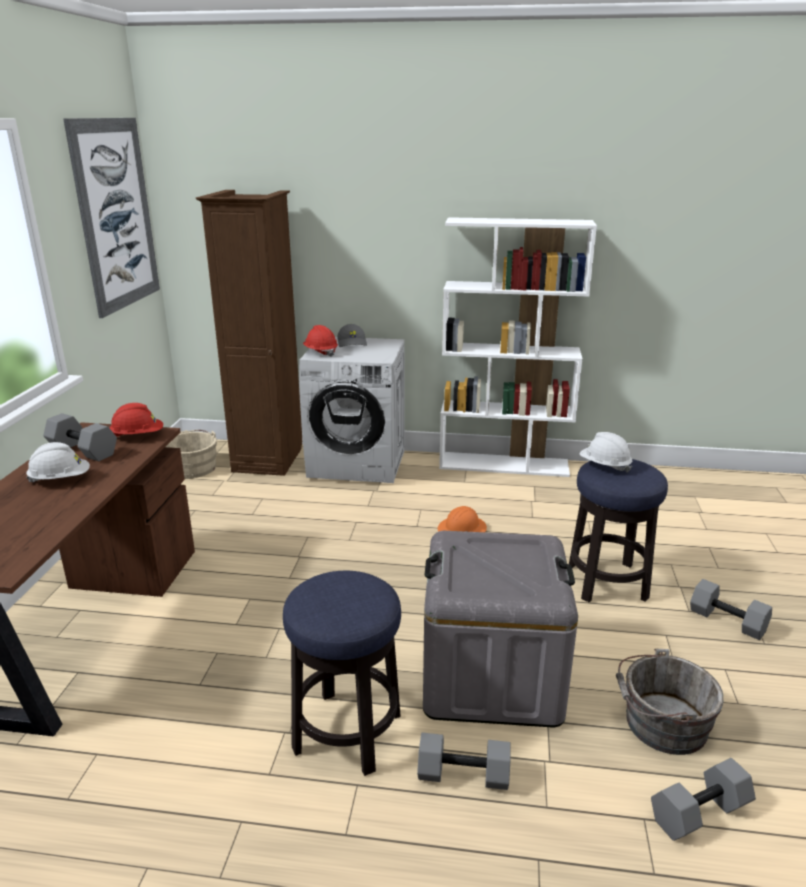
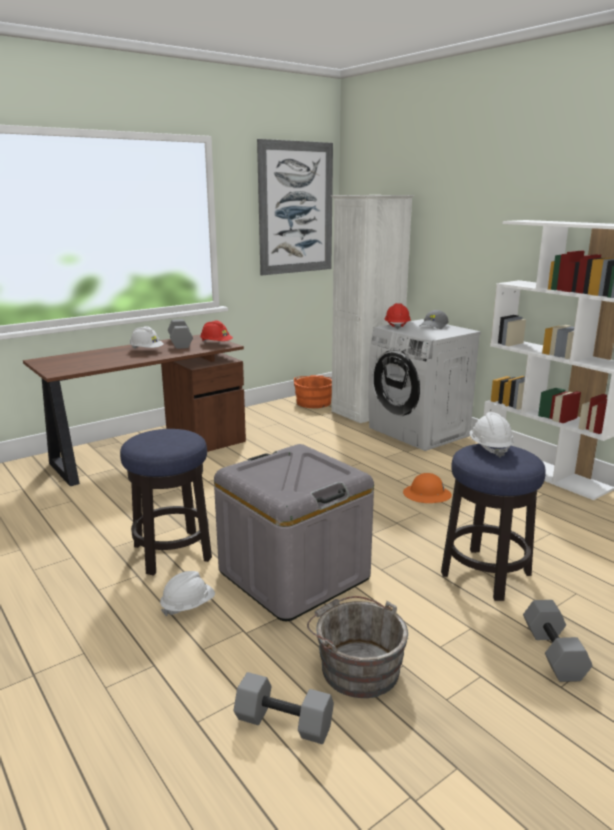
camera: 45 degrees right, 5 degrees down
(191, 467) = (314, 402): beige bucket -> orange bucket
(268, 459) = (365, 412): brown cabinet -> white cabinet
(462, 776) = (188, 606): grey dumbbell -> white hard hat

